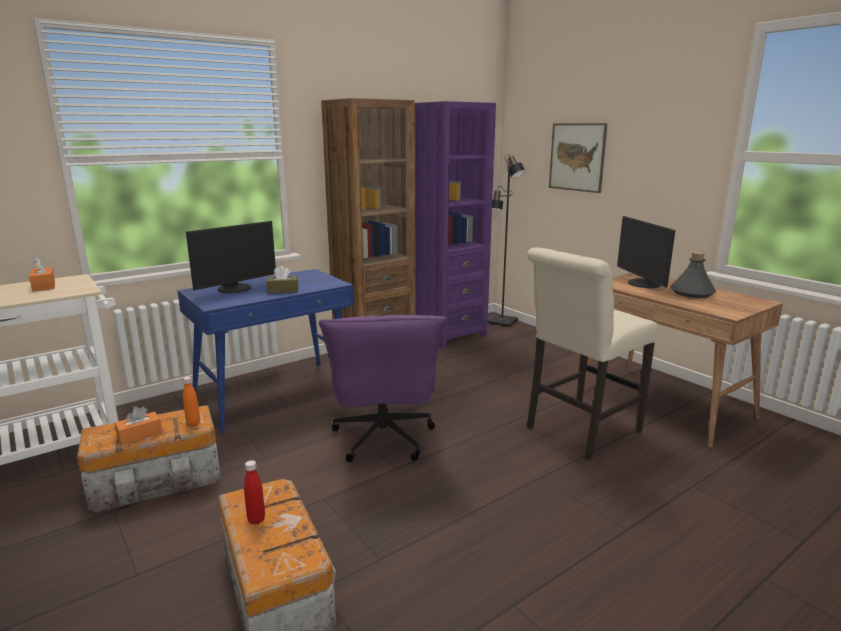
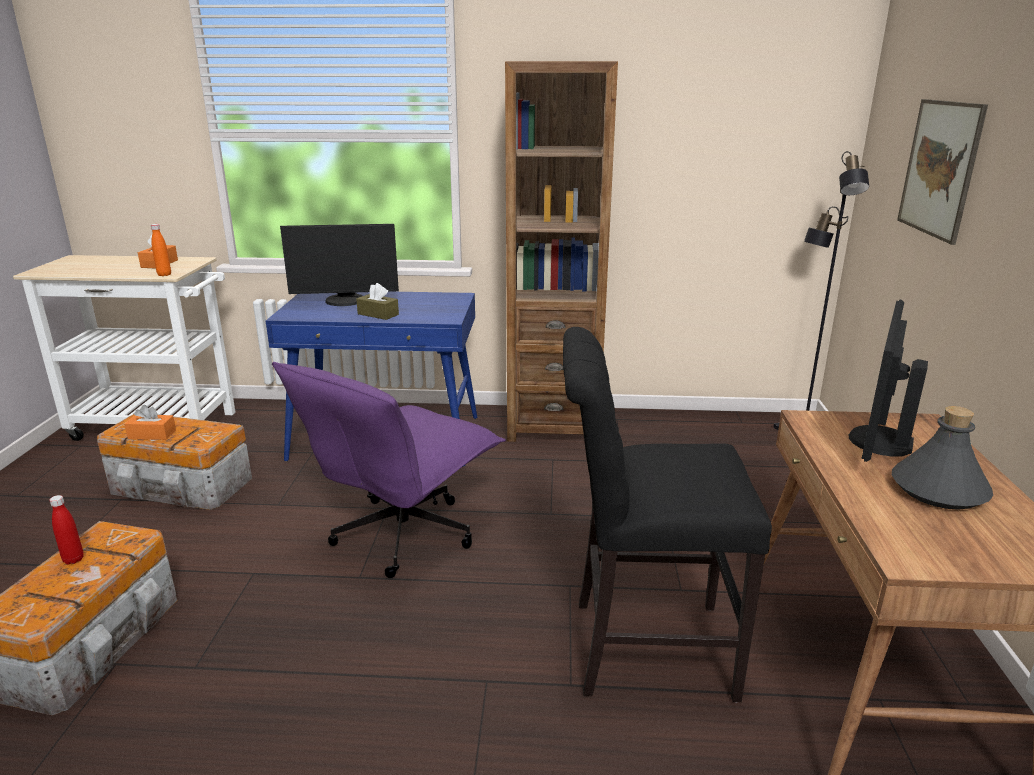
camera: 40 degrees right, 5 degrees up
(193, 423) = (199, 439): orange bottle -> orange bottle (164, 275)
(449, 334) = (691, 428): purple bookcase -> none
(578, 432) = (641, 647): beige stool -> black stool

